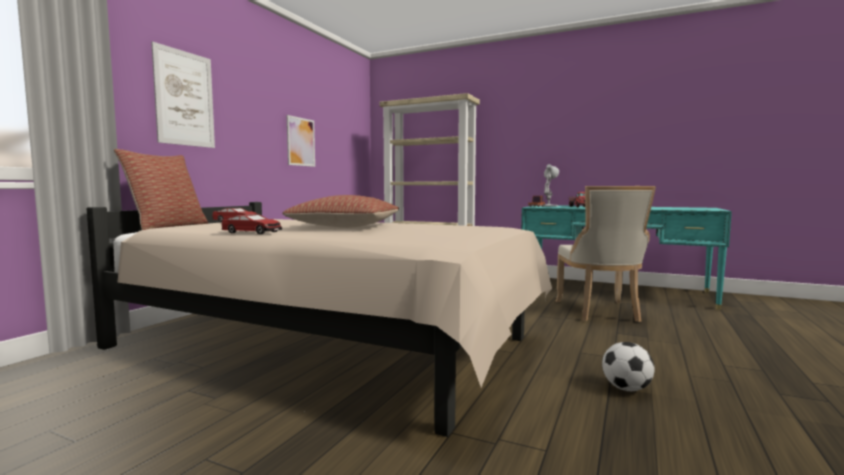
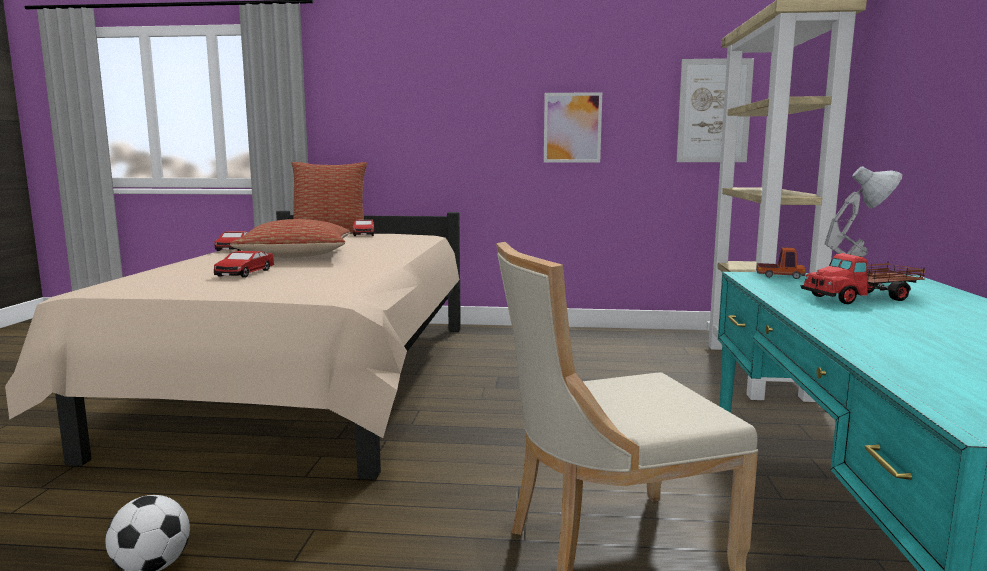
camera: 70 degrees right, 5 degrees up
(184, 98) = (392, 100): picture -> picture (714, 111)
(420, 231) = (244, 273): none -> toy car

